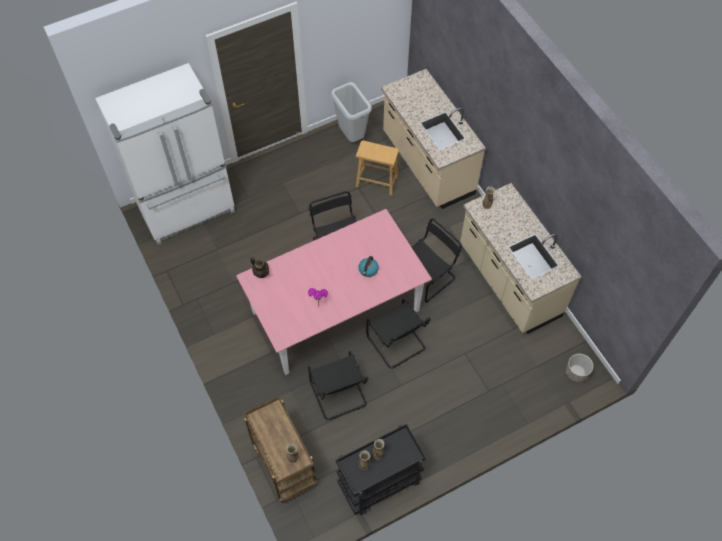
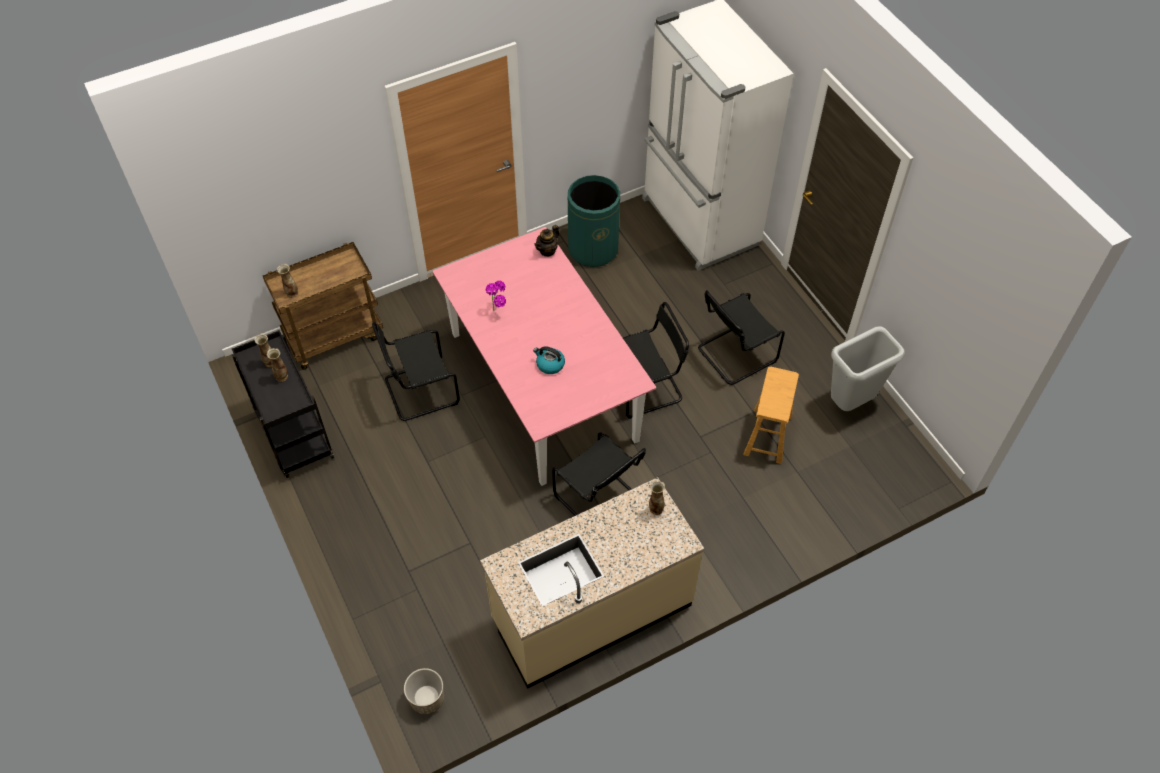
camera: 90 degrees right, 5 degrees down
(207, 279) = (593, 249): none -> green trash can
(397, 344) = (490, 458): black chair -> black chair (734, 355)
(427, 164) = (809, 505): beige counter -> none

